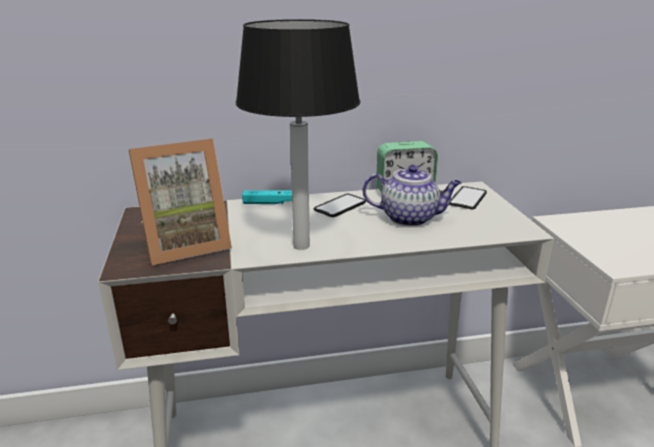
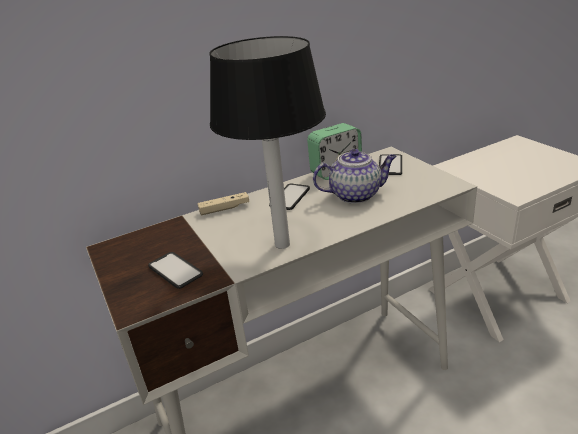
camera: 15 degrees left, 5 degrees up
(185, 245) = (175, 270): picture frame -> phone
(269, 203) = (224, 208): turquoise game controller -> beige game controller

